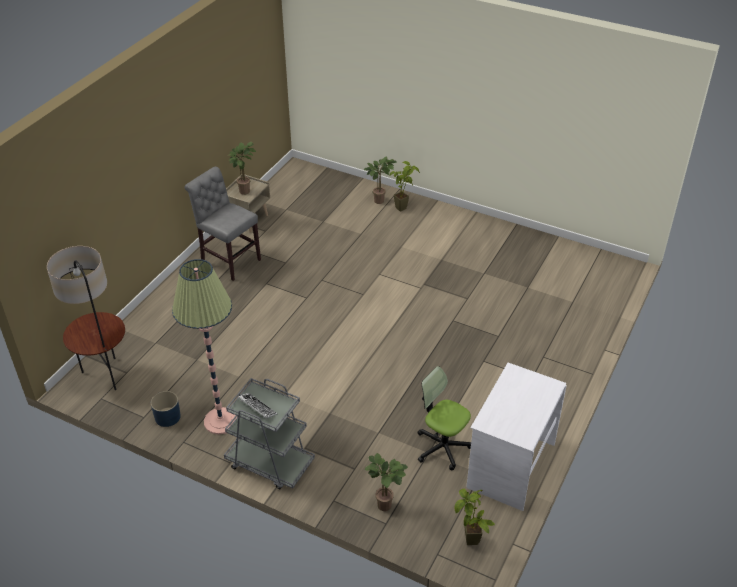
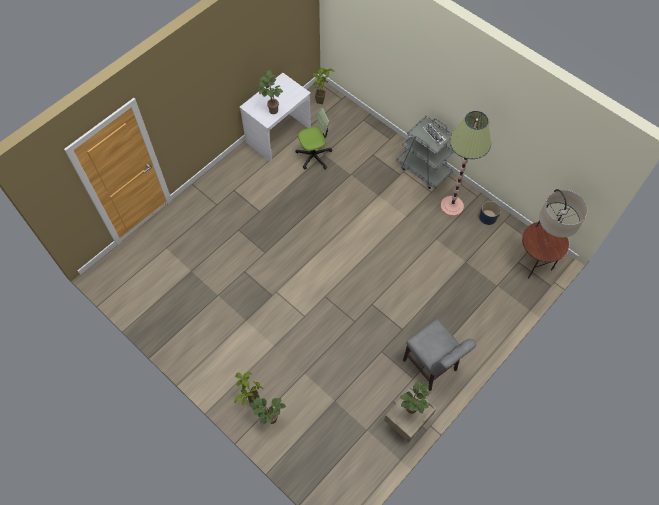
camera: 165 degrees left, 20 degrees up
(387, 505) = (360, 129): potted plant -> potted plant (272, 110)
(442, 447) = (314, 156): office chair -> office chair turned 75 degrees counterclockwise

